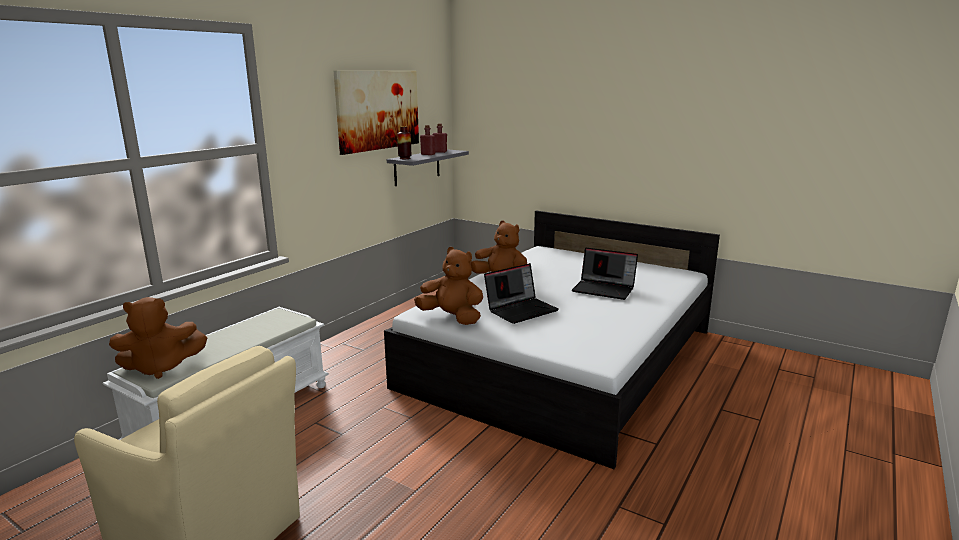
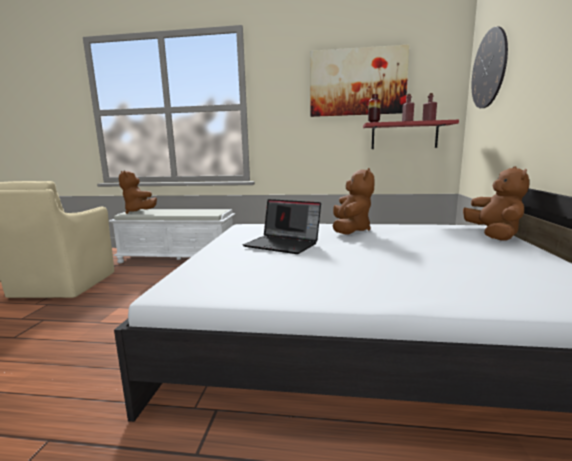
camera: 65 degrees right, 5 degrees down
(417, 167) = (404, 136): grey shelf -> red shelf
(452, 318) = (242, 232): brown plush toy -> brown plush toy (494, 235)
(491, 108) = (489, 69): none -> wall clock
(604, 289) = (405, 263): laptop -> none

